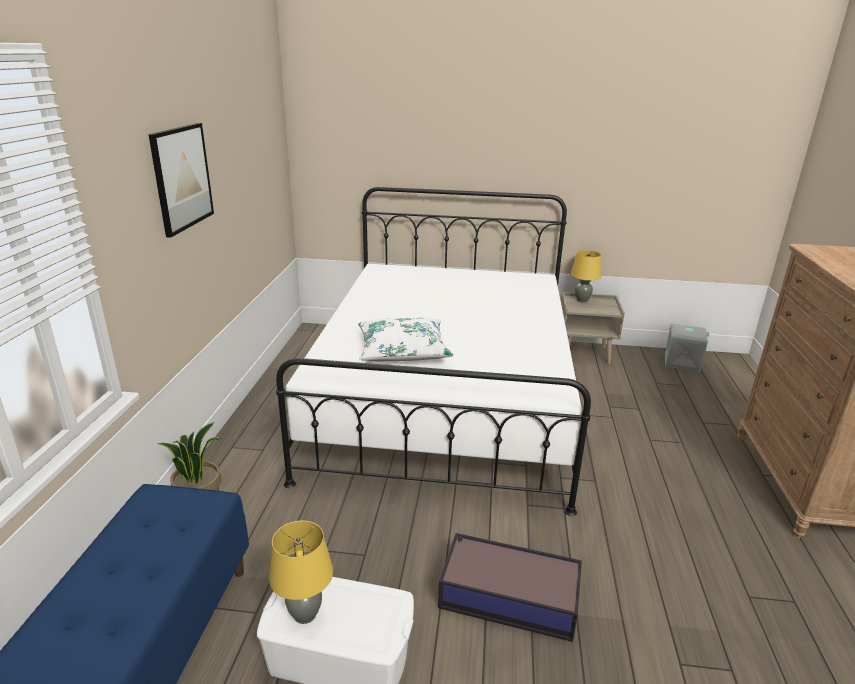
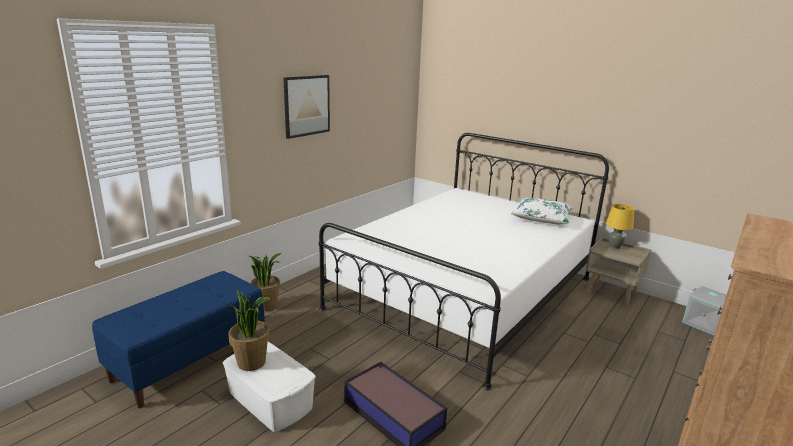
camera: 30 degrees right, 5 degrees down
(305, 615) = (252, 362): yellow table lamp -> potted plant
(403, 351) = (415, 240): white pillow -> white pillow (541, 218)

